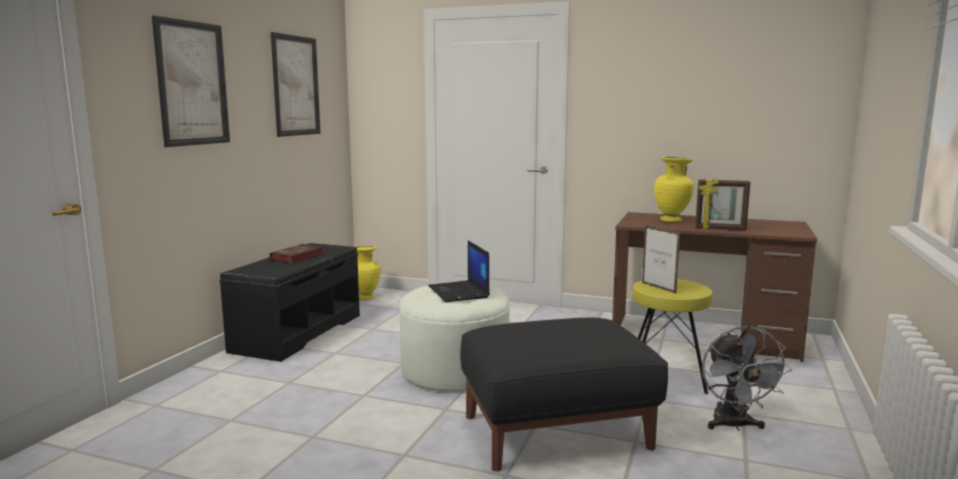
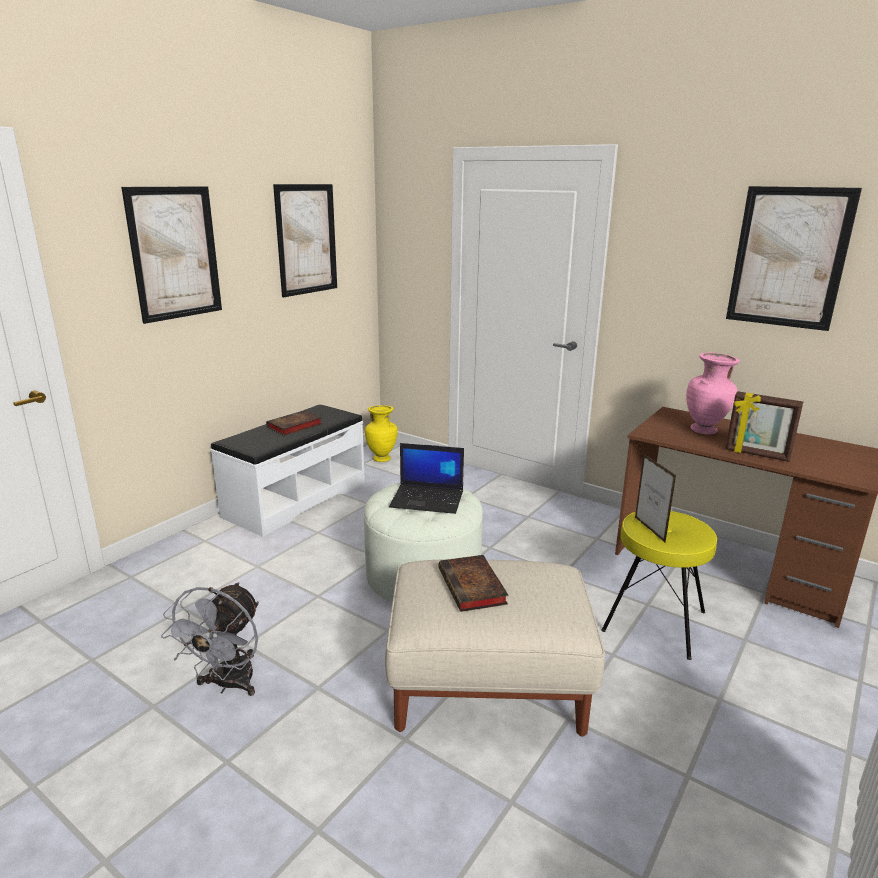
camera: 15 degrees right, 10 degrees up
(297, 332) = (295, 499): black bench -> white bench
(459, 292) = (428, 499): laptop -> laptop turned 75 degrees counterclockwise
(542, 334) = (473, 588): none -> book
(555, 431) = (486, 685): black ottoman -> beige ottoman
(671, 221) = (704, 431): yellow vase -> pink vase
(714, 81) = (789, 258): none -> picture
(734, 426) = (699, 717): grey fan -> grey fan (228, 685)

